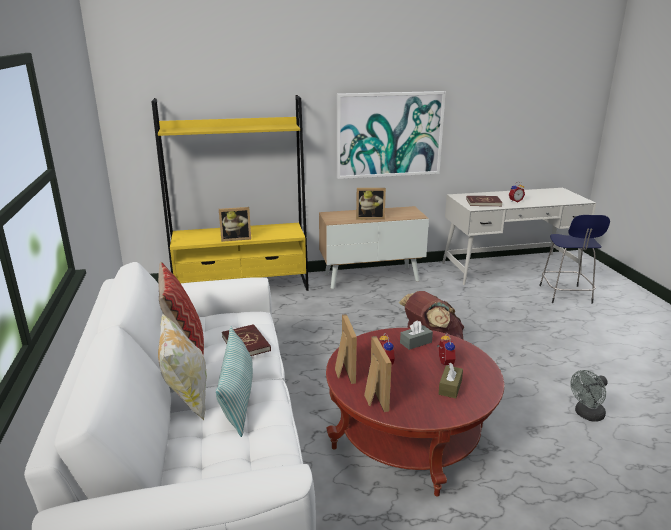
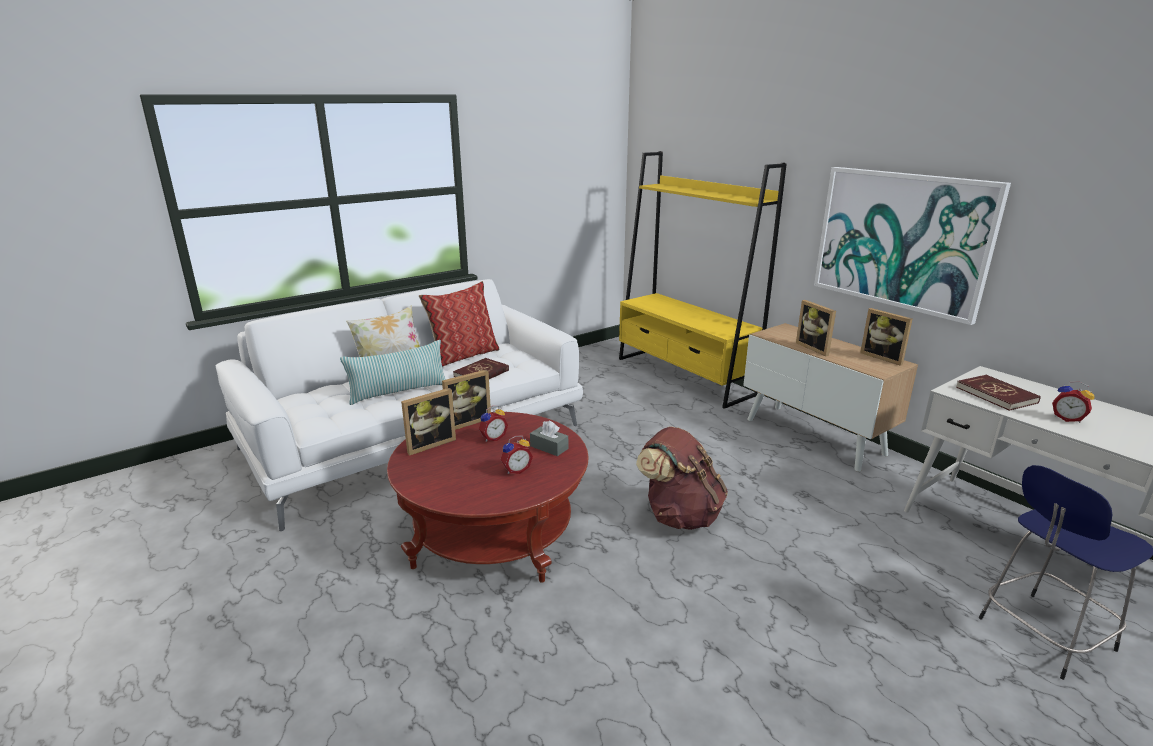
camera: 65 degrees right, 0 degrees up
(236, 238) = (674, 316): picture frame -> picture frame (883, 357)
(450, 387) = (468, 480): brown tissue box -> none
(586, 415) = (636, 684): grey fan -> none

